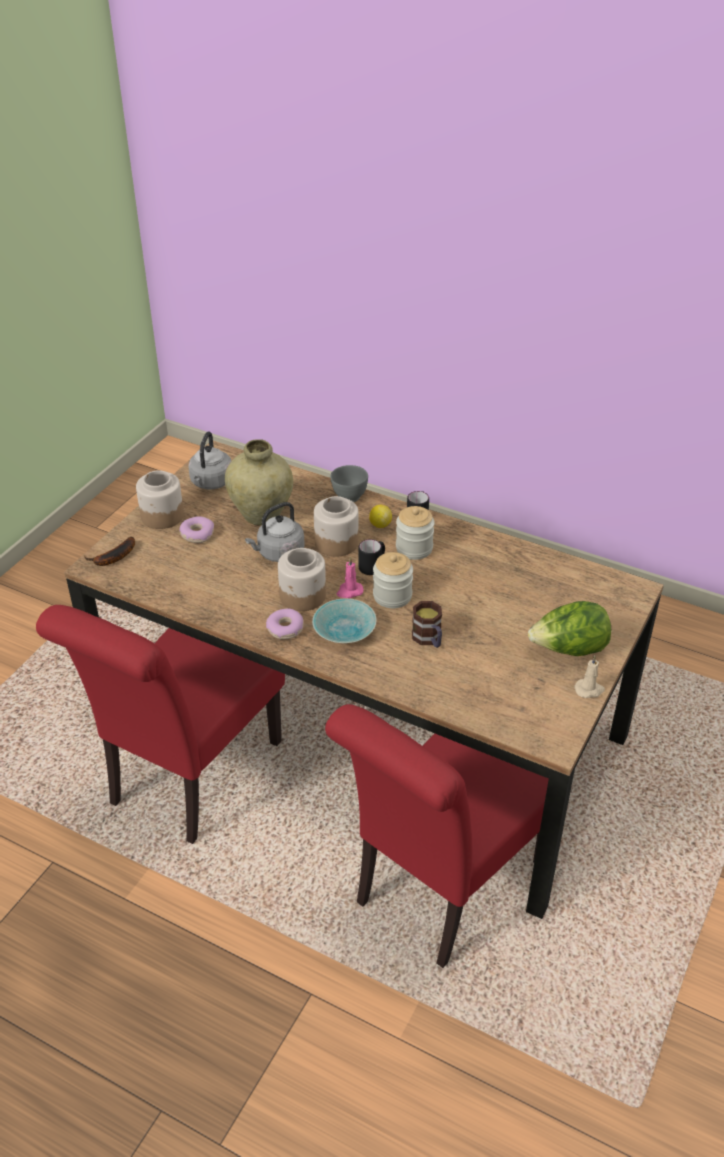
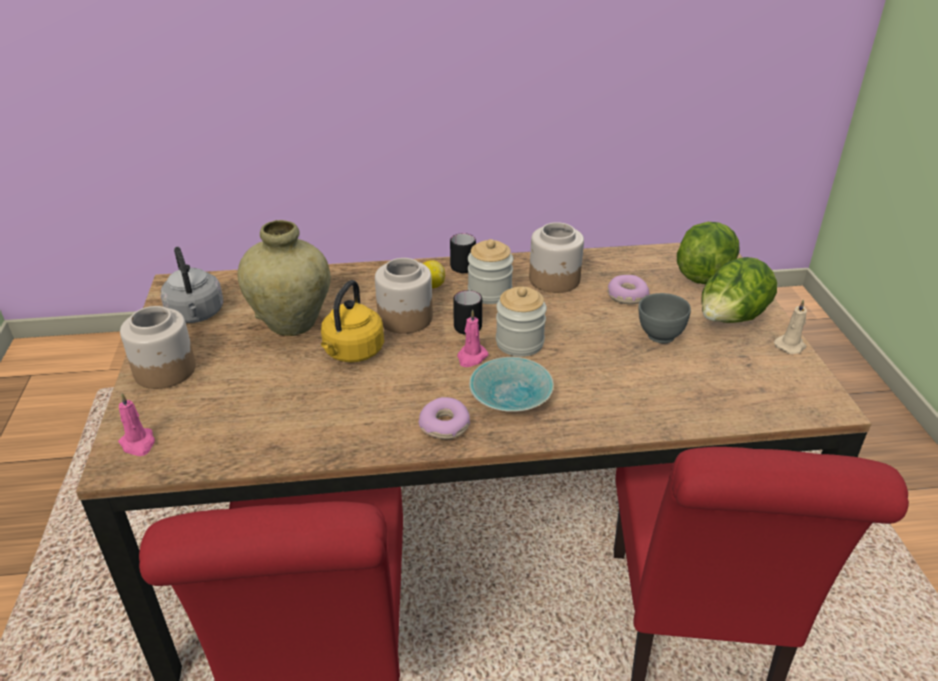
camera: 35 degrees left, 5 degrees down
(113, 558) = (138, 444): banana -> pink candle
(197, 534) = (231, 372): donut -> donut (626, 296)
(278, 553) = (352, 353): grey kettle -> yellow kettle
(303, 596) = (427, 383): jar -> jar (555, 280)
(349, 497) = (371, 273): grey bowl -> grey bowl (659, 336)
(429, 639) = (603, 367): mug -> none
(600, 604) = (704, 273): none -> lettuce

